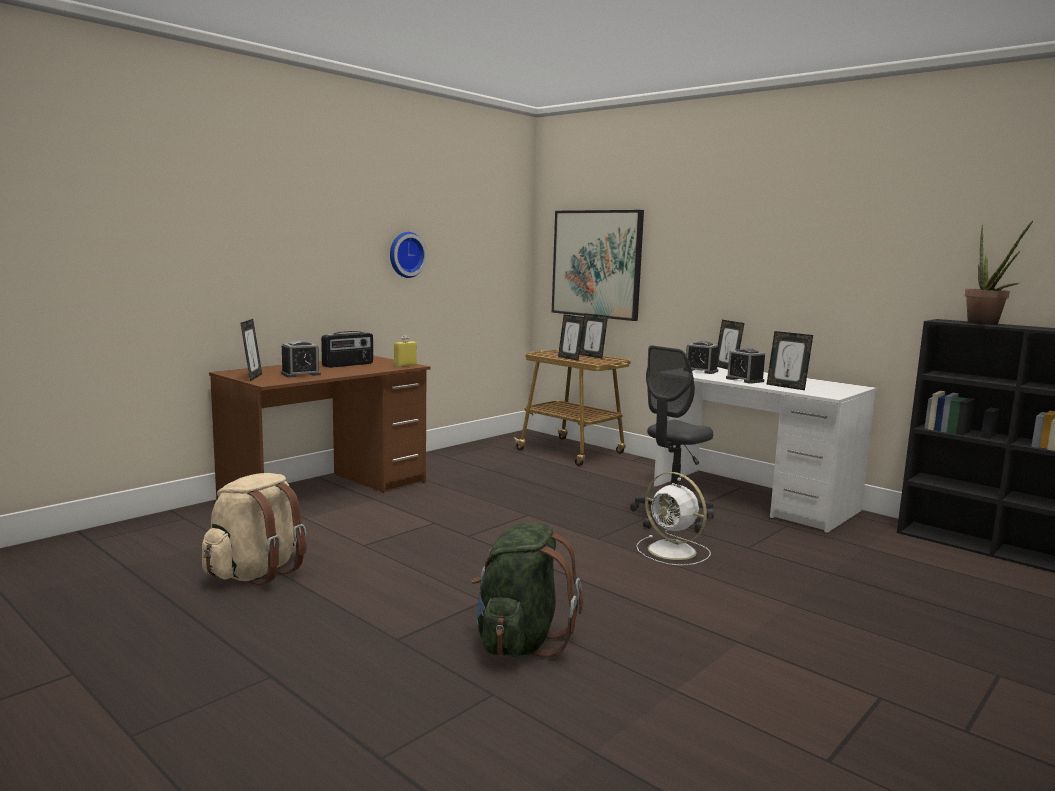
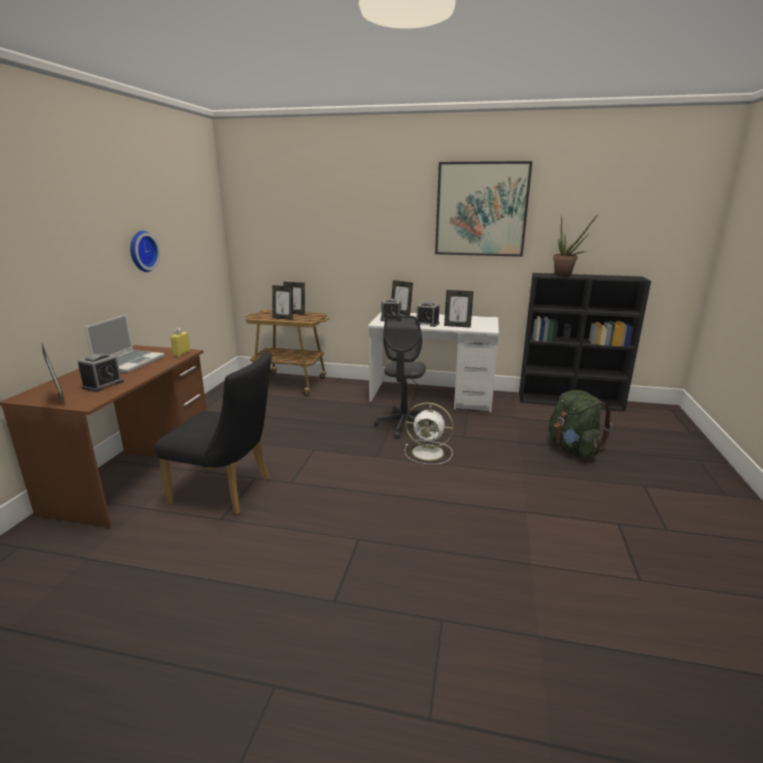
camera: 30 degrees left, 10 degrees up
(257, 572) = (154, 582): beige backpack -> none
(348, 365) = (130, 362): radio -> laptop
(394, 527) = (228, 492): none -> black chair
(520, 641) = (414, 565): green backpack -> green backpack (573, 449)
(597, 264) = (286, 242): picture -> picture (481, 209)

